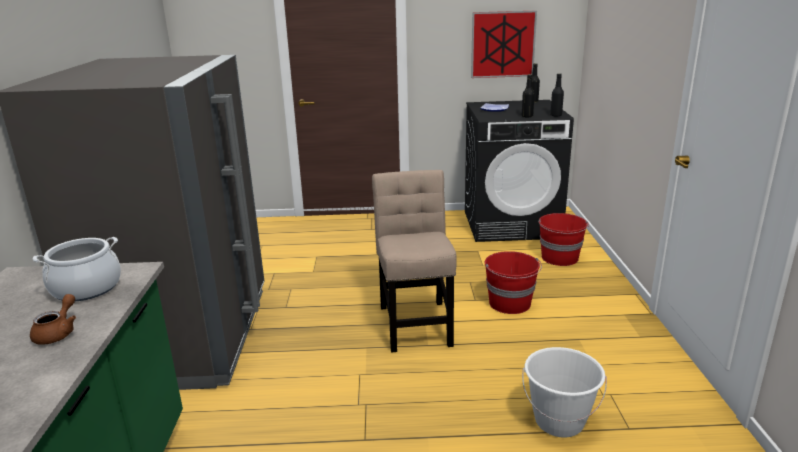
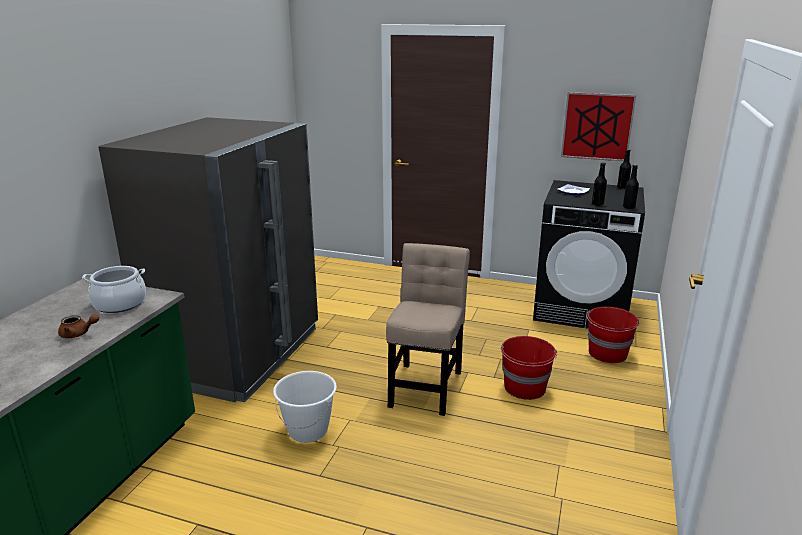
camera: 20 degrees right, 0 degrees up
(58, 333) = (78, 334): brown teapot -> brown teapot turned 60 degrees clockwise
(559, 421) = (494, 509): white bucket -> white bucket (308, 430)

